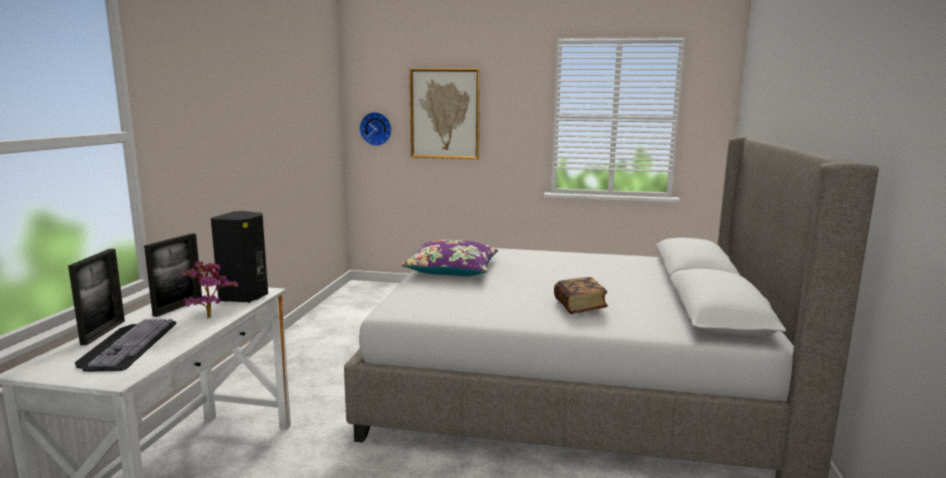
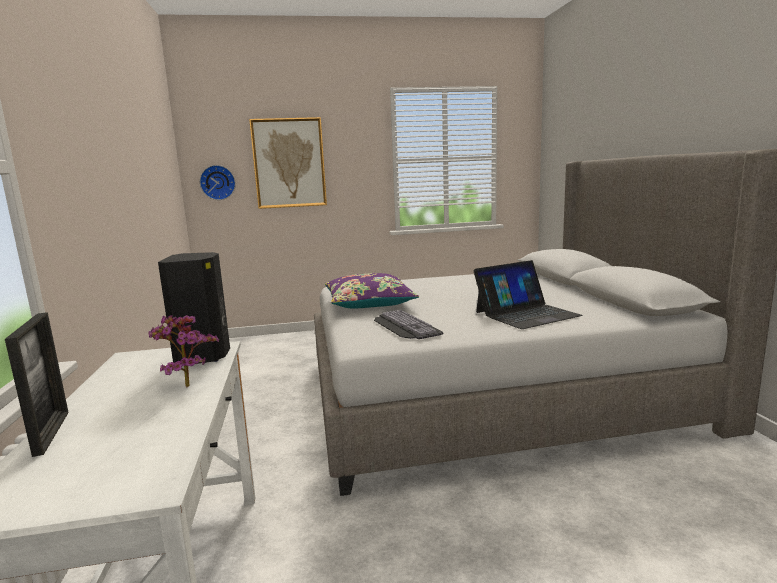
camera: 20 degrees left, 0 degrees up
(126, 345) = (108, 441): keyboard -> keyboard (403, 326)
(178, 307) = (128, 382): picture frame -> none
(580, 307) = (526, 314): book -> laptop

